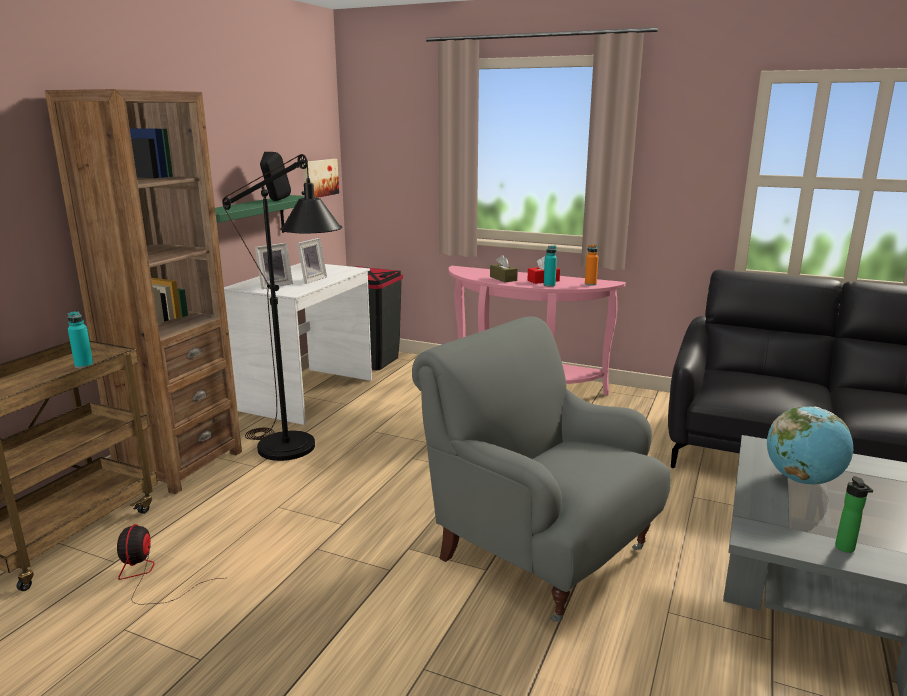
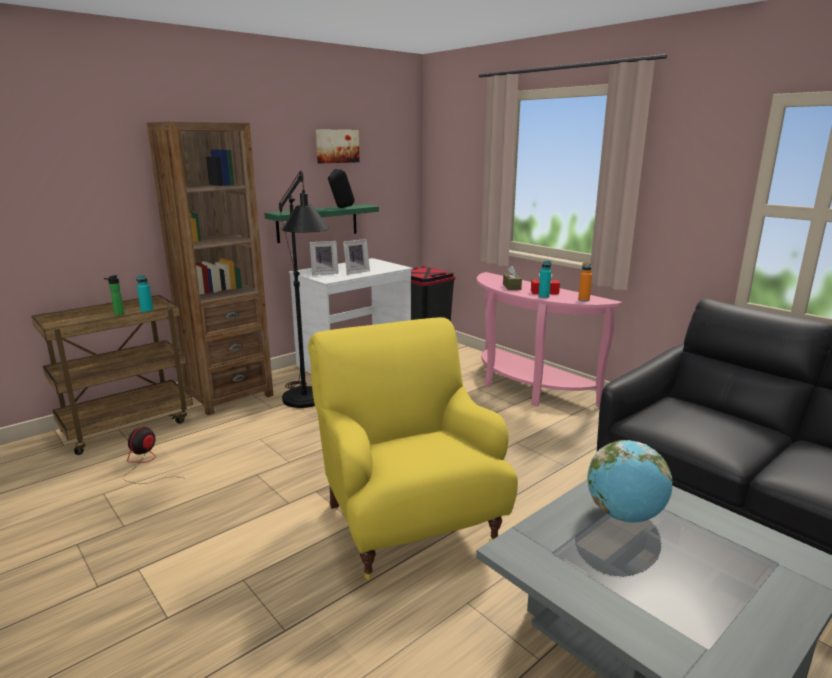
camera: 25 degrees right, 0 degrees up
(319, 178) = (396, 192): picture -> picture (337, 146)
(539, 552) = (408, 522): grey armchair -> yellow armchair
(846, 549) = (584, 588): bottle -> bottle (118, 314)

